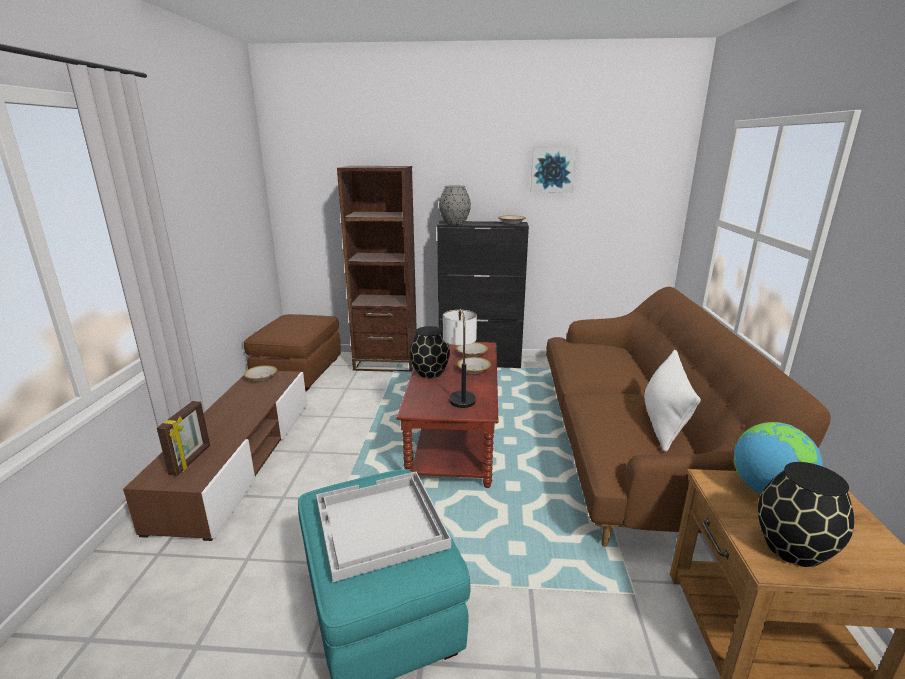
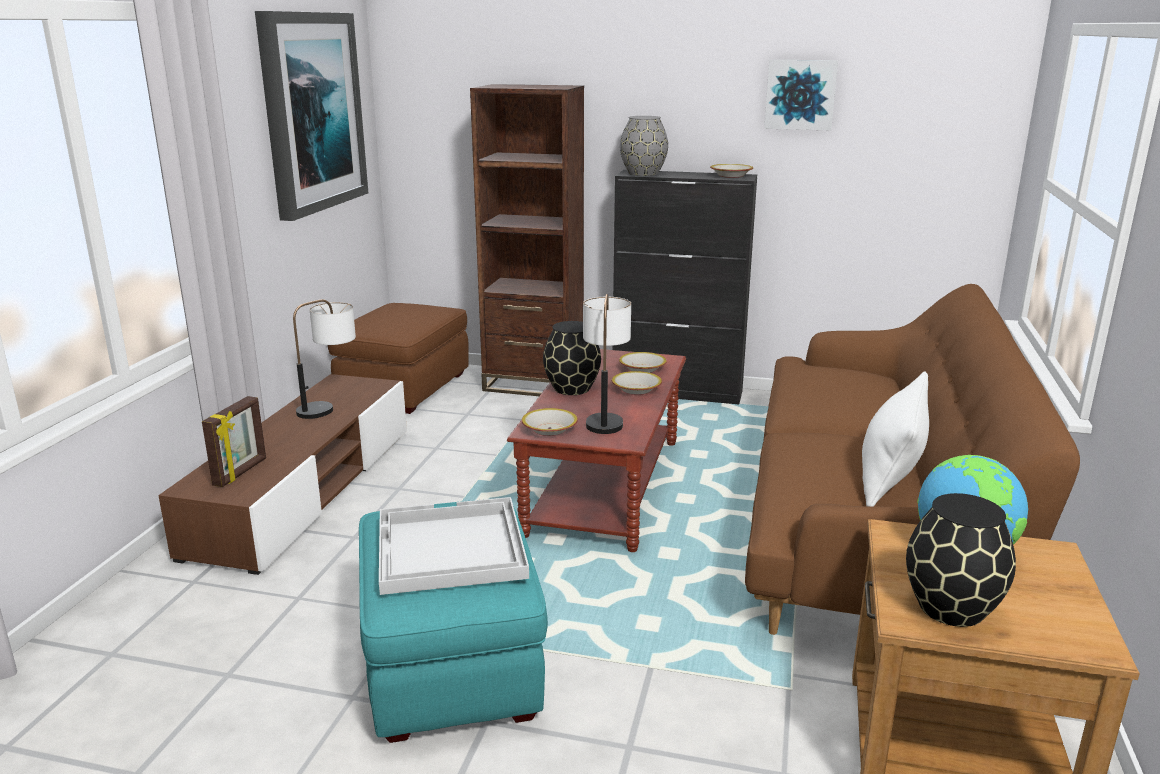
camera: 10 degrees right, 0 degrees up
(223, 185) = (311, 112): none -> picture
(253, 396) = (330, 406): none -> table lamp
(261, 377) = (345, 384): bowl -> bowl (549, 429)

